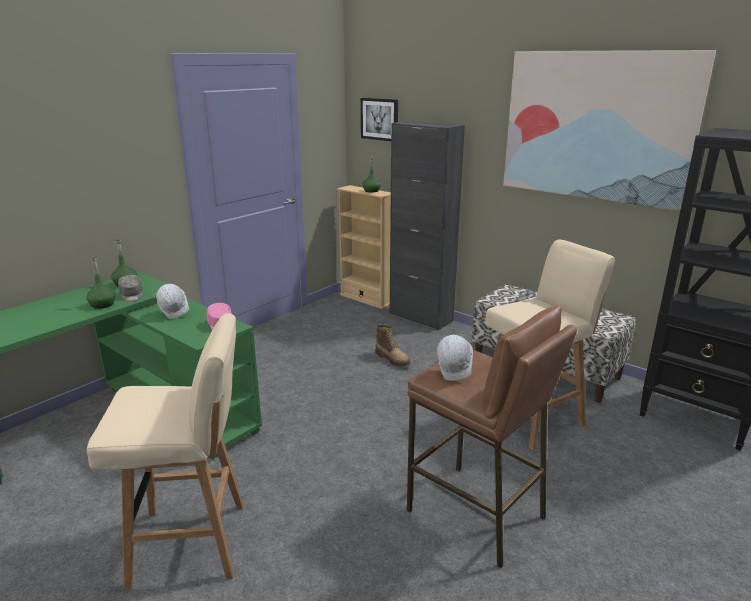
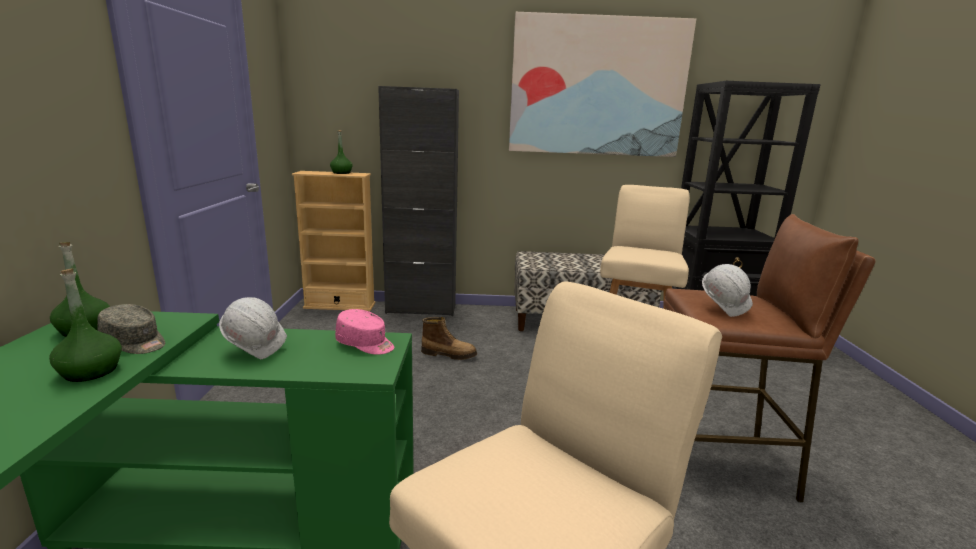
camera: 40 degrees left, 5 degrees down
(380, 119) = (340, 87): picture -> none

